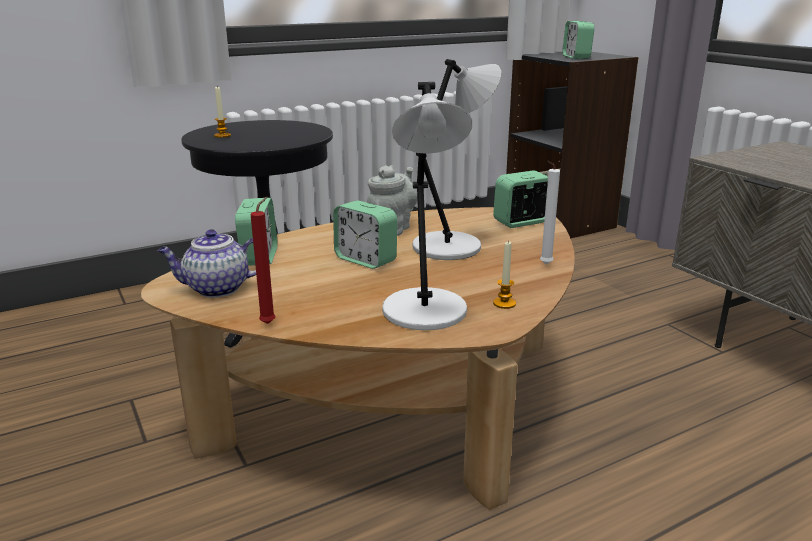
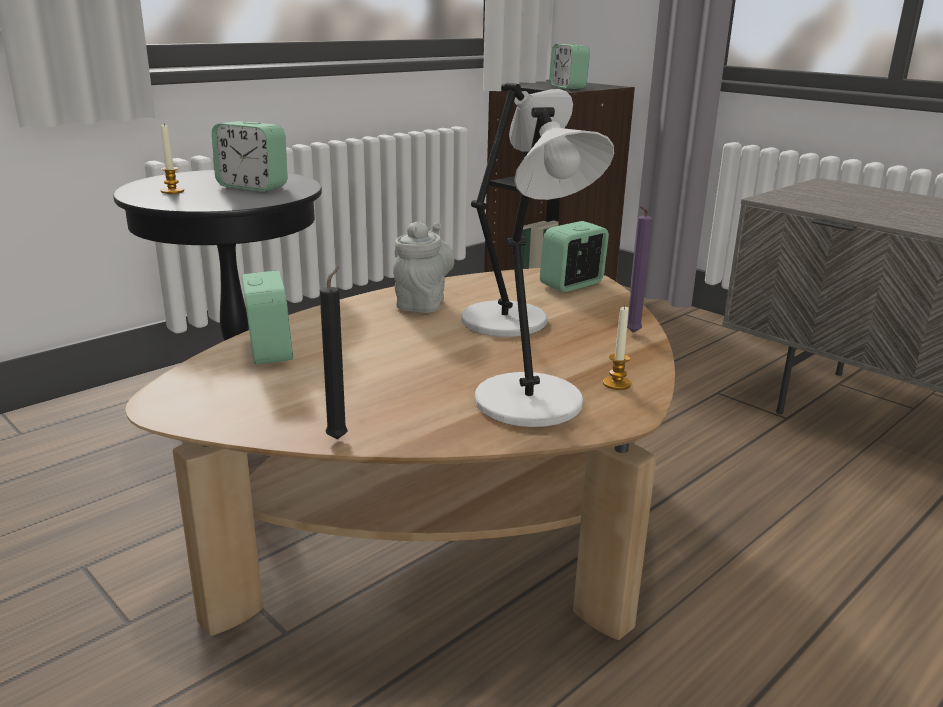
camera: 15 degrees left, 0 degrees up
(216, 289) = (236, 399): teapot -> none
(270, 322) = (339, 437): red candle -> black candle
(365, 260) = (413, 344): alarm clock -> alarm clock (252, 187)
(544, 265) = (631, 333): white candle -> purple candle

